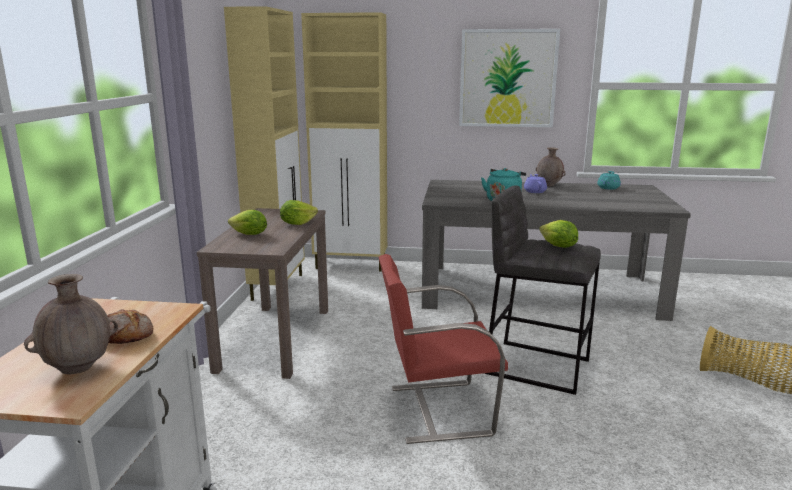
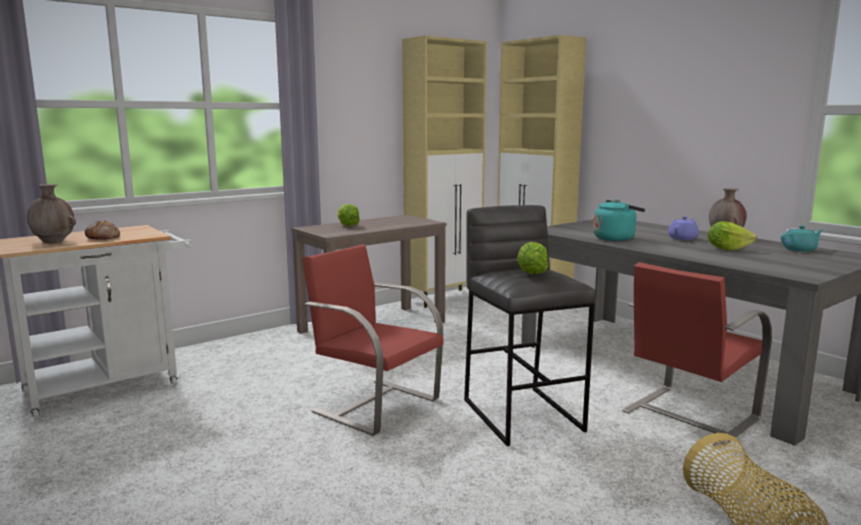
camera: 45 degrees right, 5 degrees down
(297, 223) = (397, 226): lettuce -> lettuce (727, 249)
(507, 78) = (706, 102): picture -> none
(605, 324) = (688, 415): none -> red chair

